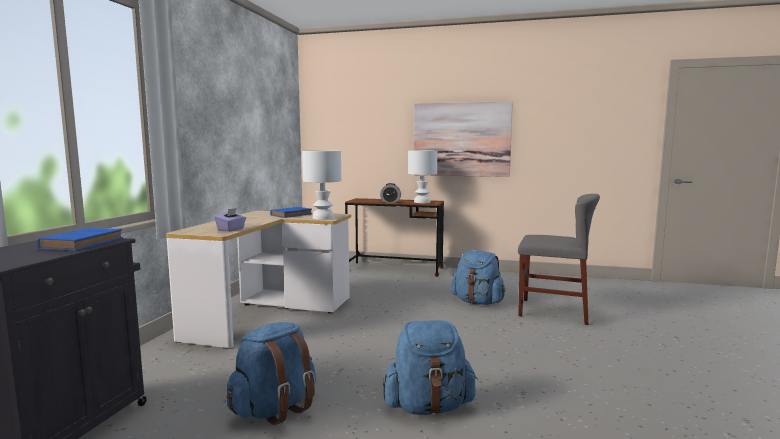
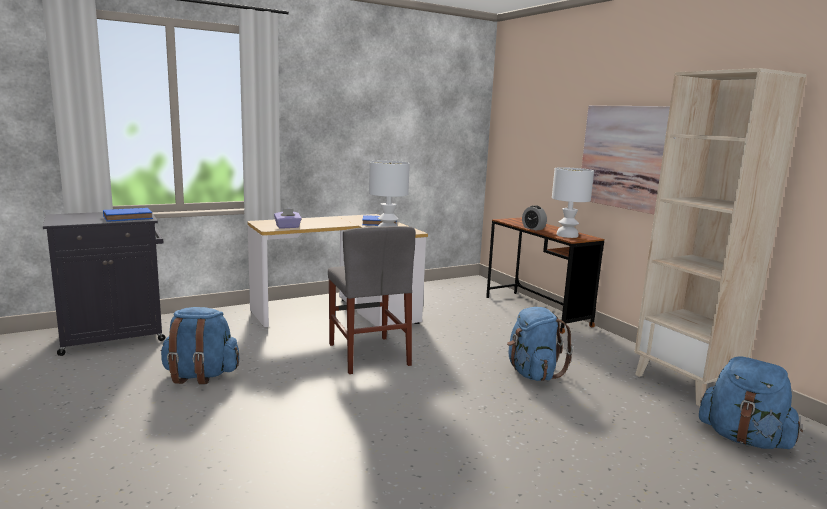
camera: 45 degrees right, 5 degrees up
(429, 407) = (268, 425): blue backpack -> blue backpack (744, 439)
(540, 280) = (686, 384): none -> beige bookcase
(553, 311) = (594, 419): grey chair -> grey chair (368, 354)

